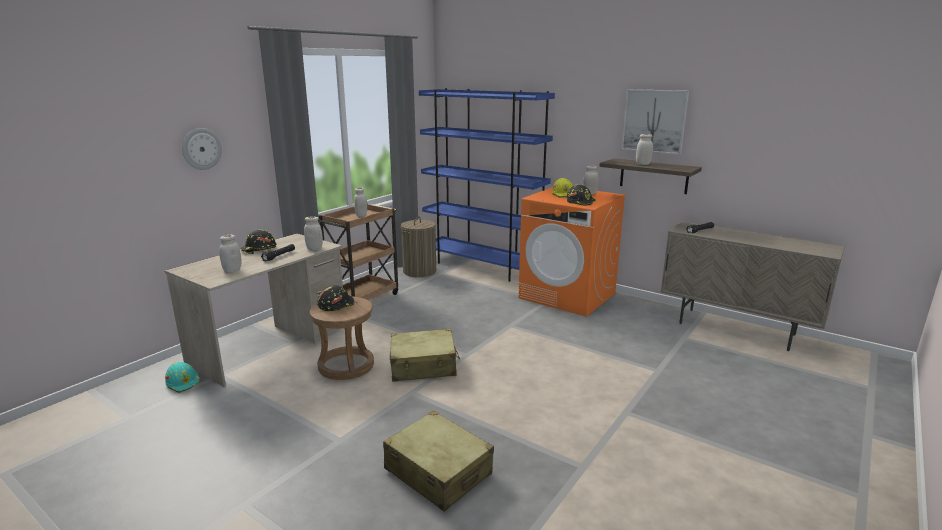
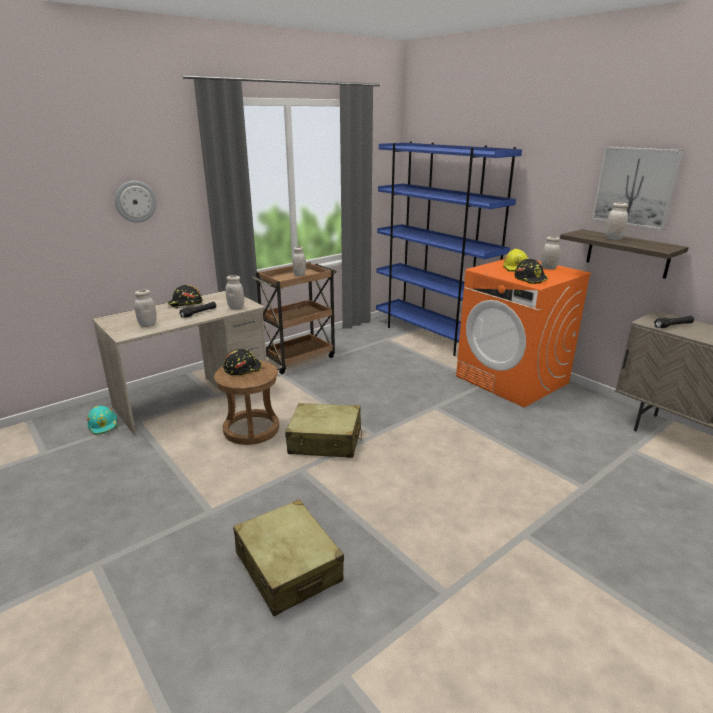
camera: 15 degrees right, 5 degrees up
(419, 271) = (366, 334): laundry basket -> none

